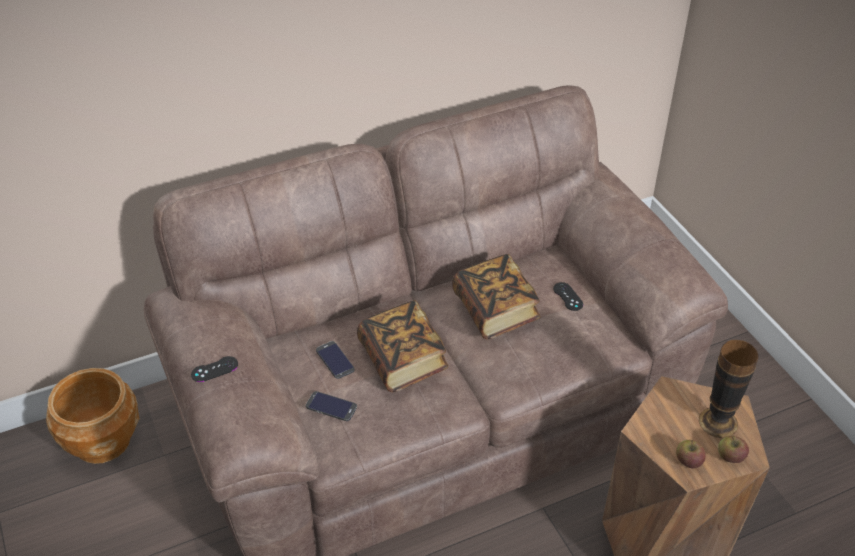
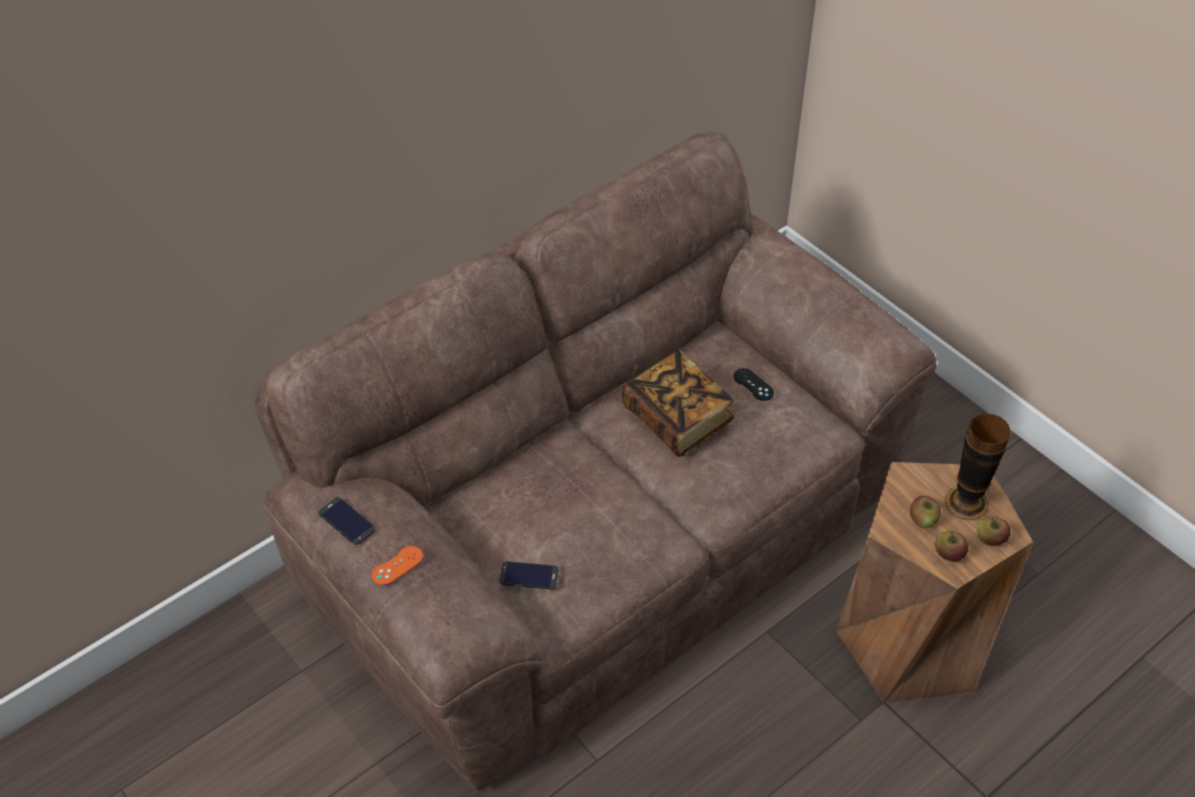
camera: 15 degrees left, 5 degrees up
(102, 440) = (217, 670): brown planter -> none
(214, 369) = (397, 566): black game controller -> orange game controller
(335, 360) = (513, 518): phone -> phone (347, 521)
(402, 360) = (592, 501): book -> none
(674, 428) = (923, 520): none -> apple

